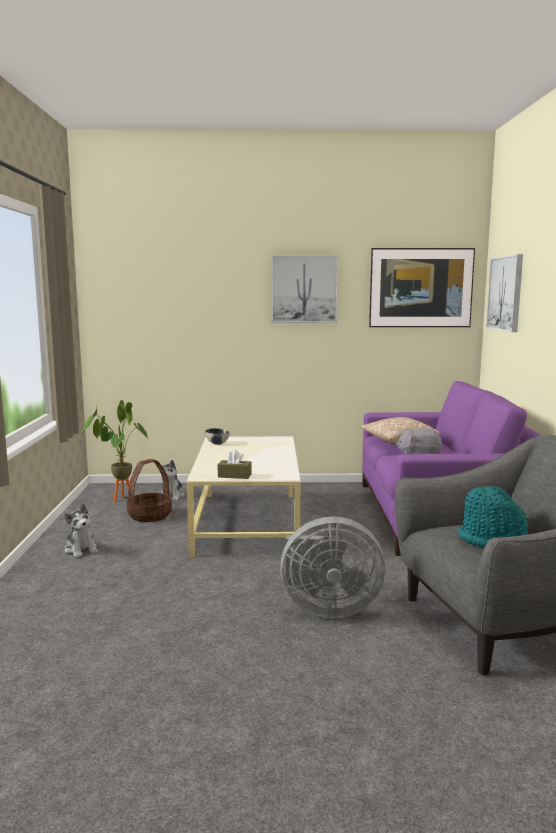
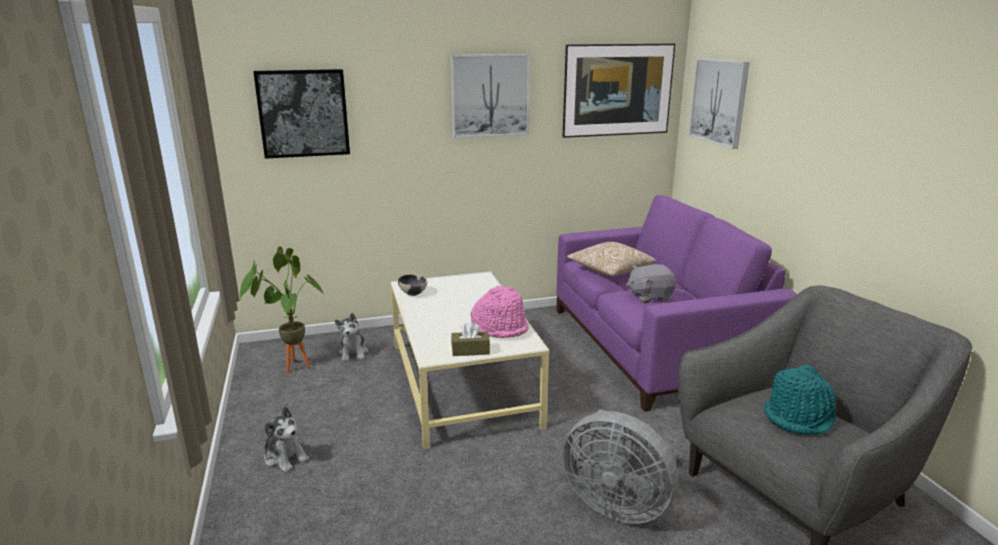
camera: 15 degrees left, 10 degrees up
(150, 515) = (342, 387): basket -> none
(152, 298) = (303, 113): none -> picture
(270, 466) = (500, 328): none -> pink hat
(327, 609) = (616, 503): grey fan -> grey fan turned 45 degrees clockwise

